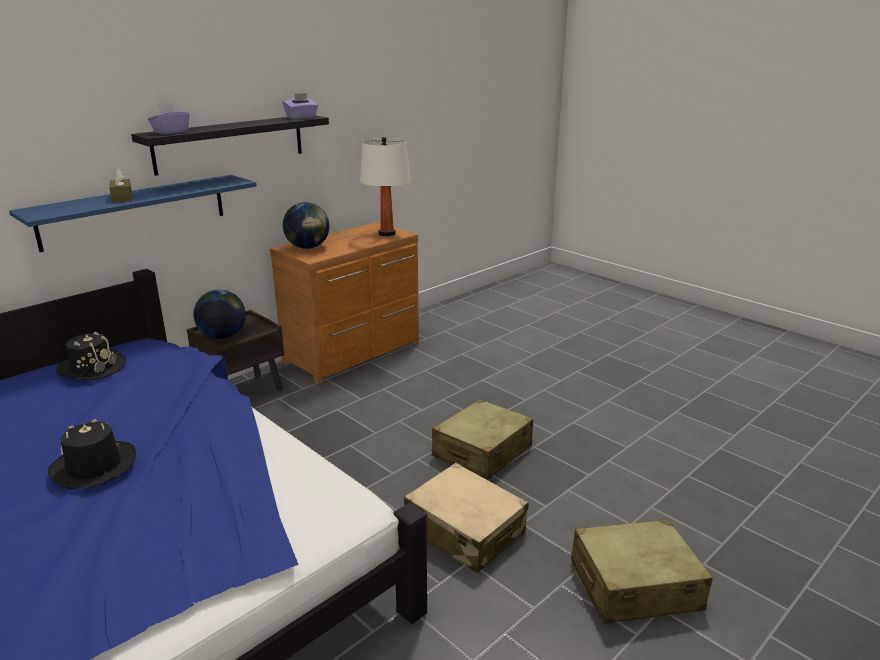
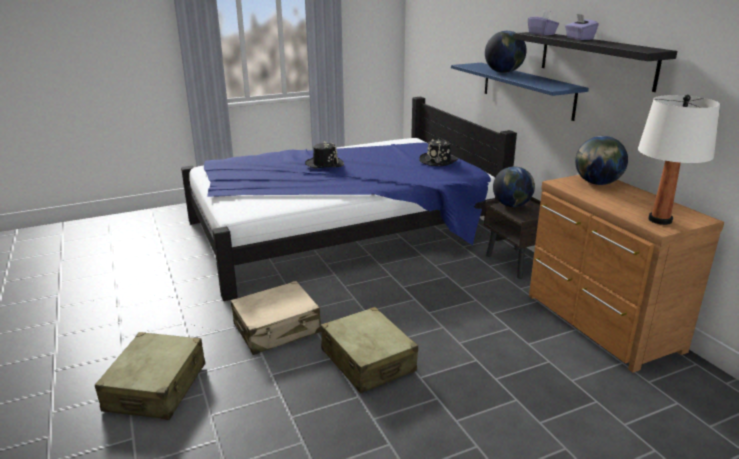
camera: 110 degrees right, 0 degrees up
(122, 198) = (503, 72): brown tissue box -> globe
(301, 117) = (640, 48): purple tissue box -> purple tissue box (579, 38)

